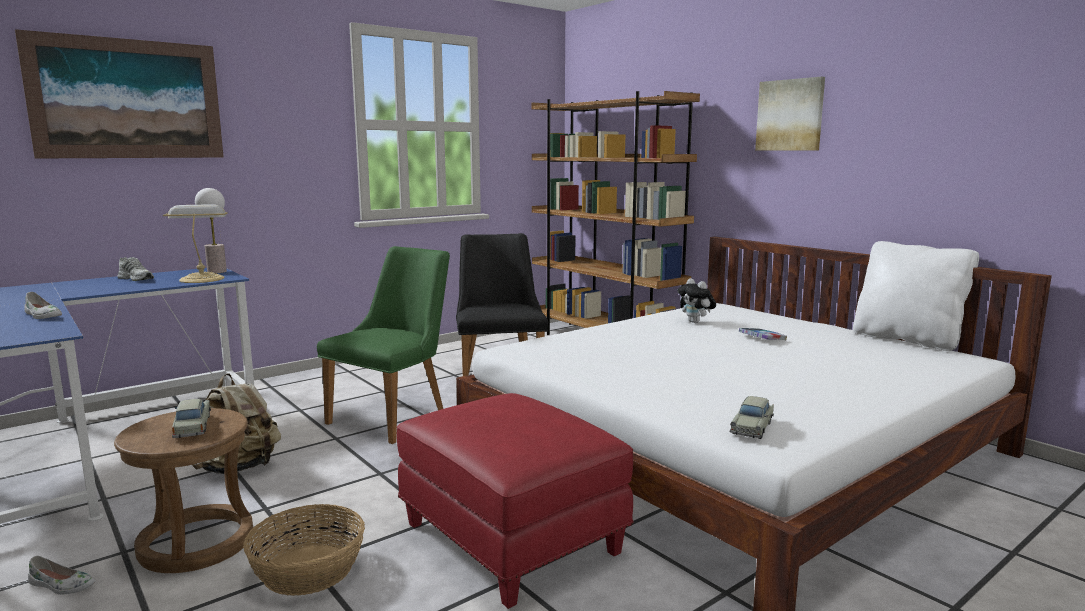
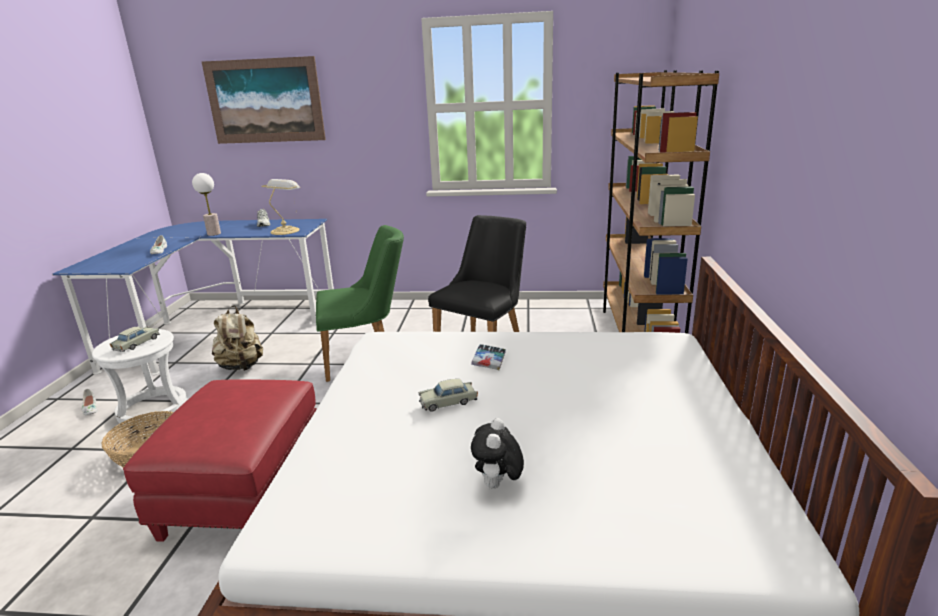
camera: 45 degrees right, 10 degrees up
(196, 543) = (152, 409): brown stool -> white stool
(217, 272) = (309, 224): table lamp -> table lamp (214, 234)
(696, 322) = (591, 357): plush toy -> plush toy (498, 485)
(752, 427) = (311, 504): beige toy car -> beige toy car (448, 402)
(762, 338) = (600, 403): book -> book (489, 360)
(790, 115) = (776, 115): picture -> none
(907, 339) = (781, 480): white pillow -> none

